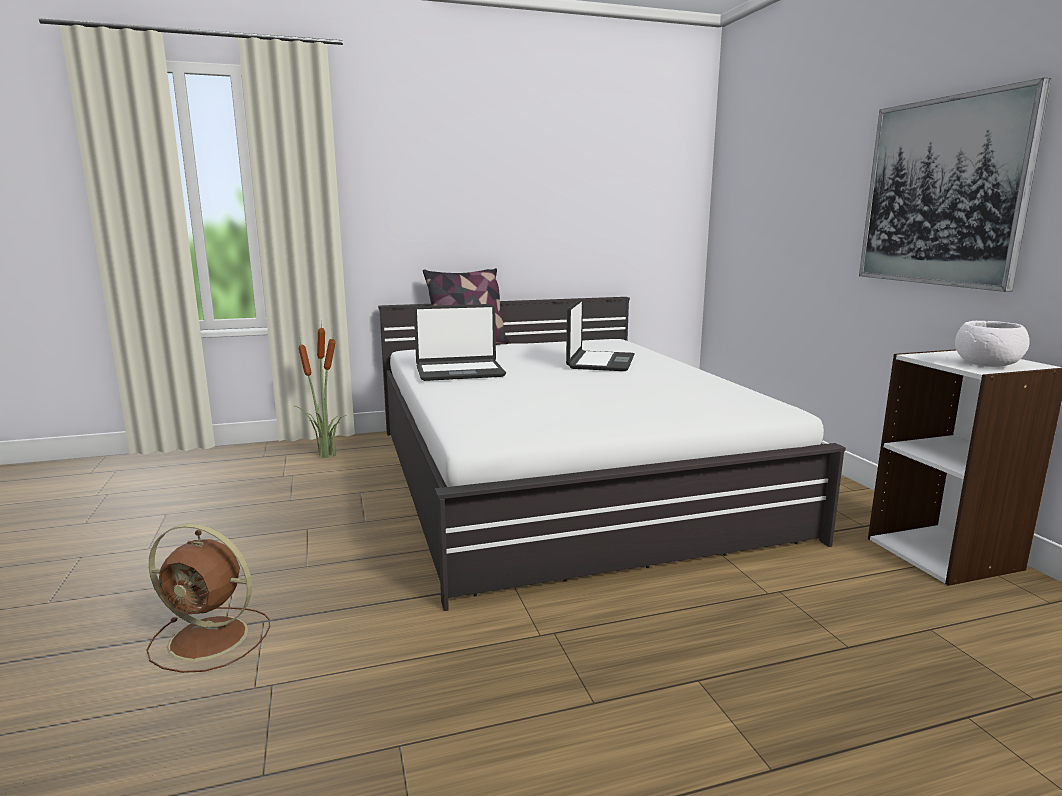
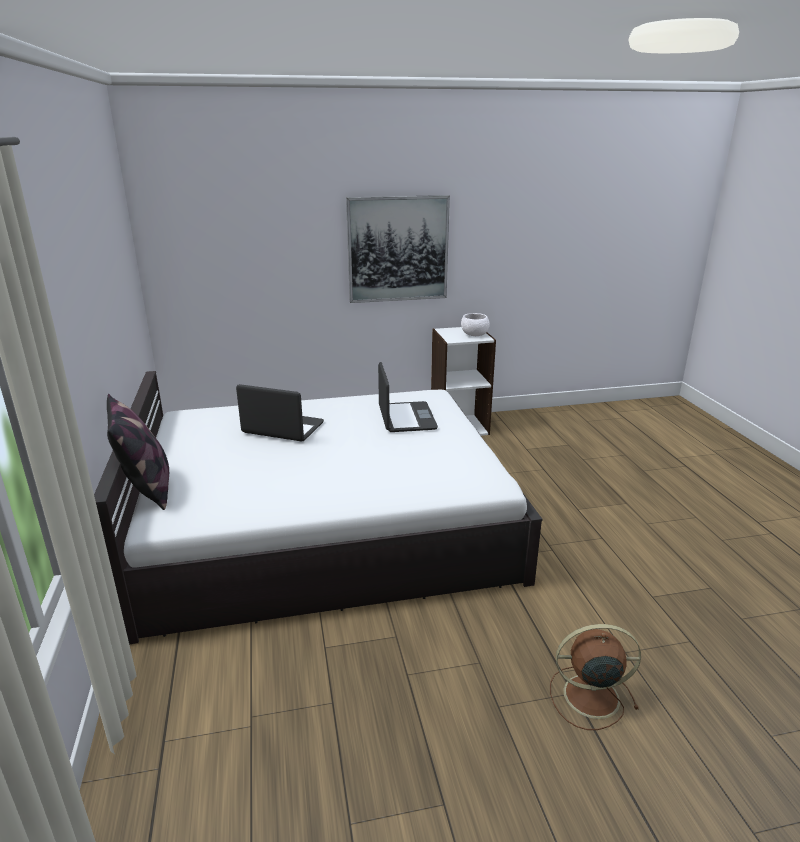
camera: 85 degrees left, 10 degrees up
(212, 639) = (588, 696): brown fan -> brown fan turned 105 degrees counterclockwise
(325, 456) = (193, 694): potted plant -> none
(460, 372) = (294, 491): laptop -> laptop (406, 418)

